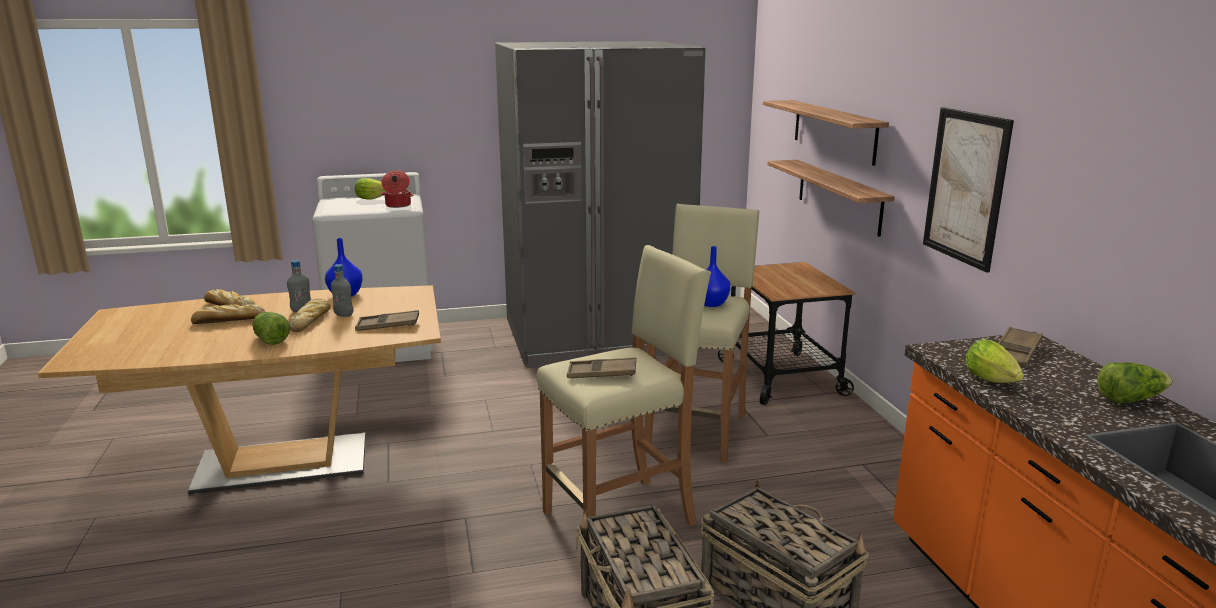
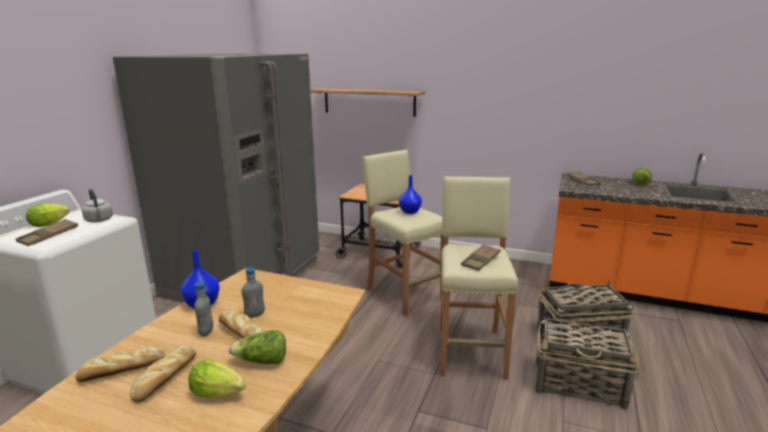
camera: 55 degrees left, 0 degrees up
(388, 325) = (310, 302): brown tray -> brown tray (49, 236)
(397, 205) = (99, 220): cooking pot -> grey kettle
(838, 196) = (381, 139): shelf -> none
(965, 187) = (496, 116): picture -> none
(993, 382) = (612, 192): lettuce -> lettuce (220, 394)

